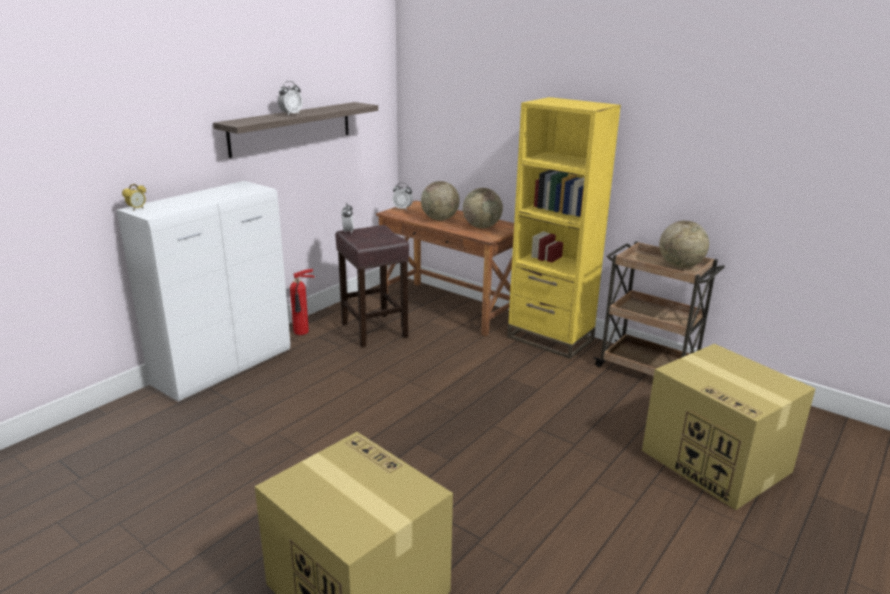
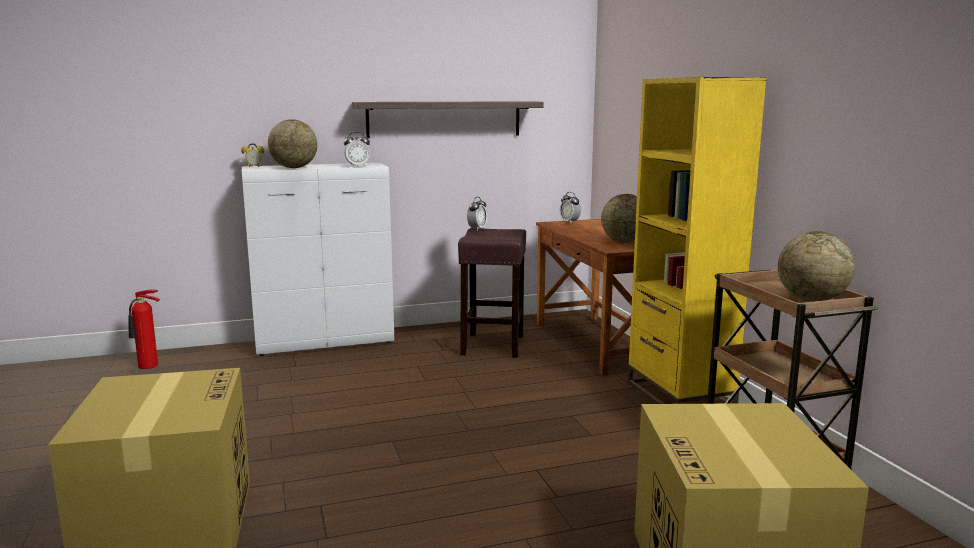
camera: 35 degrees right, 10 degrees down
(291, 114) = (434, 101): alarm clock -> alarm clock (357, 166)
(302, 332) = (426, 332): fire extinguisher -> fire extinguisher (148, 366)
(440, 219) = (591, 232): globe -> globe (294, 167)

